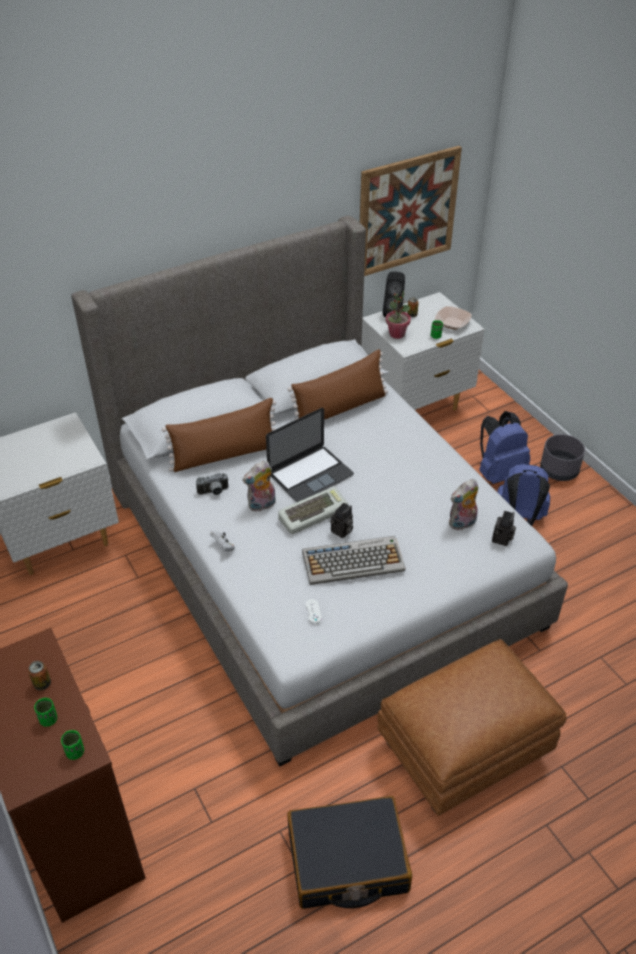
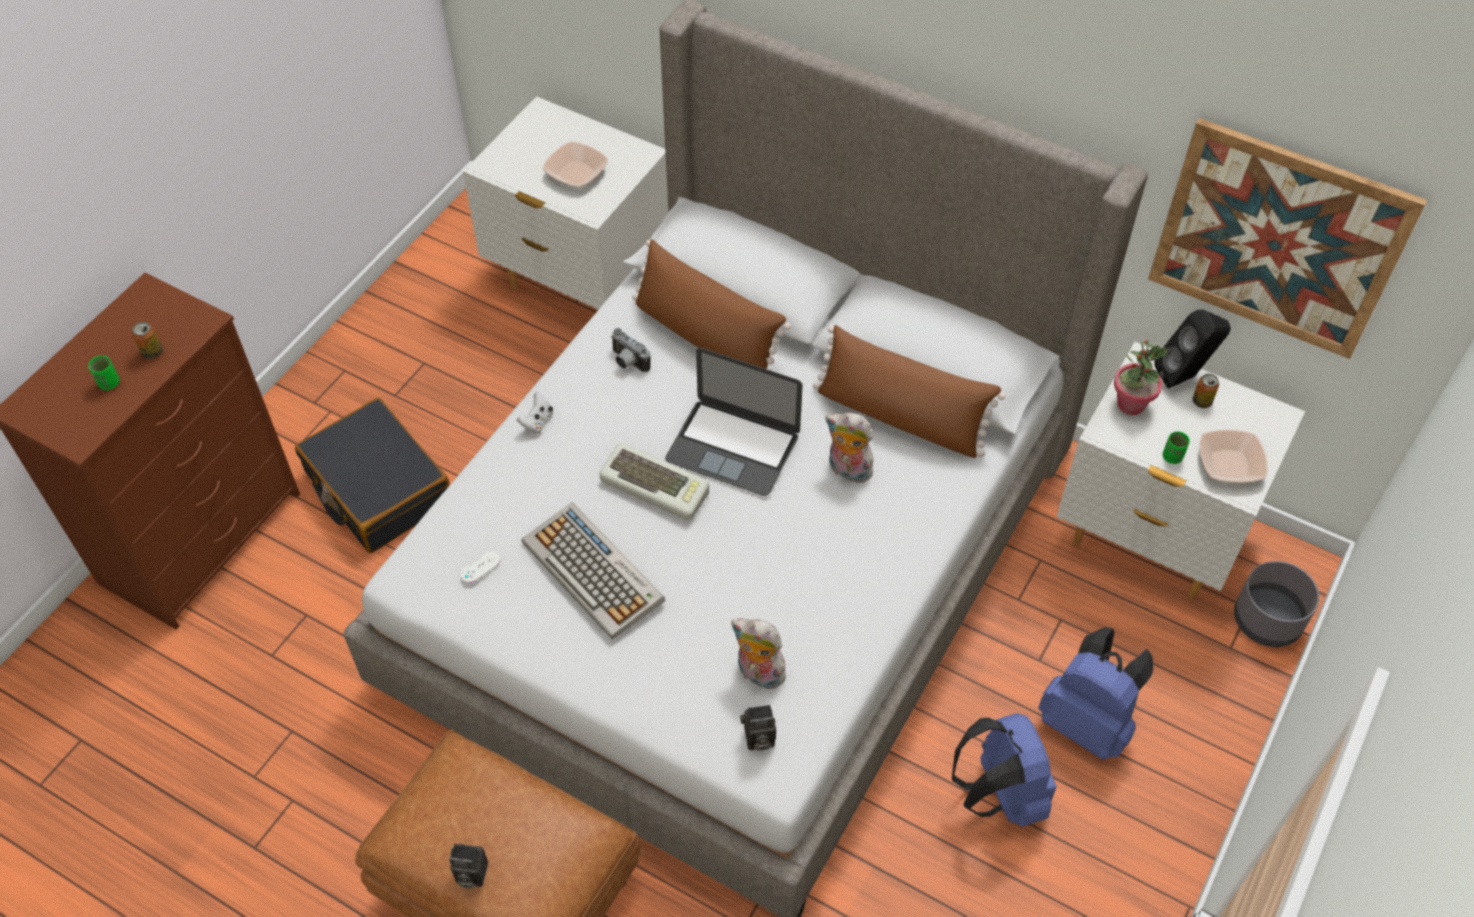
camera: 60 degrees right, 10 degrees up
(52, 455) = (576, 173): none -> bowl
(75, 752) = (78, 428): green cup -> none
(262, 505) = (636, 423): plush toy -> plush toy (847, 470)
(341, 531) = (644, 534): camera -> camera (469, 874)
(347, 861) = (284, 823): black suitcase -> black suitcase (378, 488)
(559, 470) = (1165, 813): grey planter -> grey planter (1267, 621)

